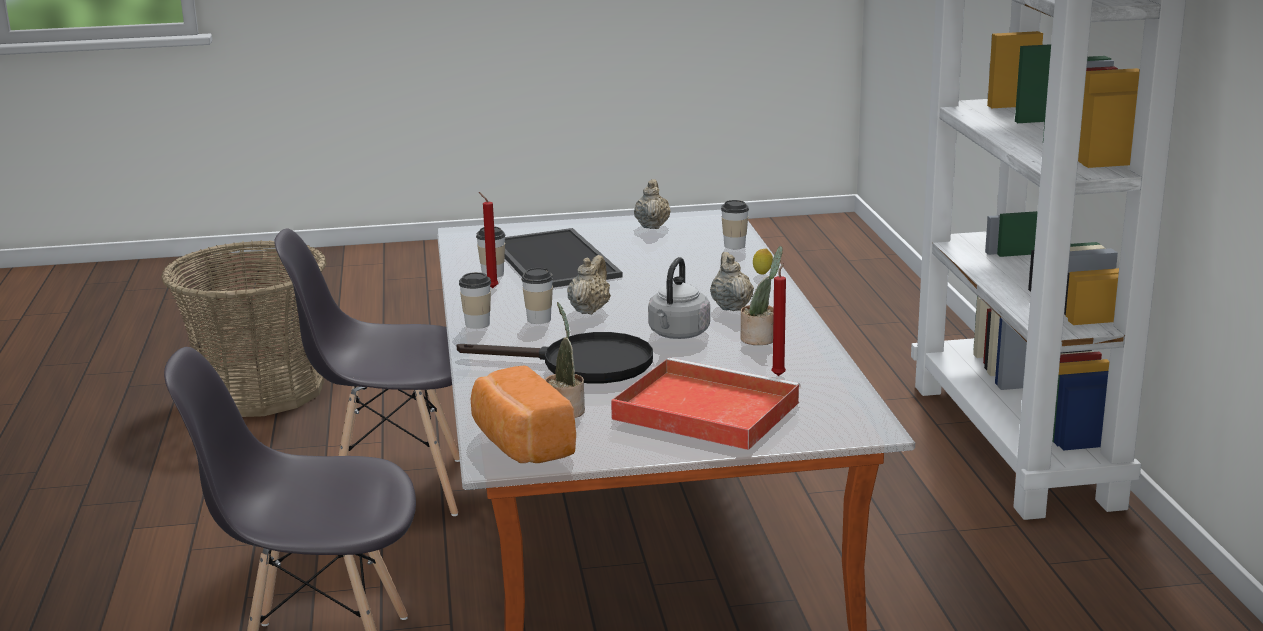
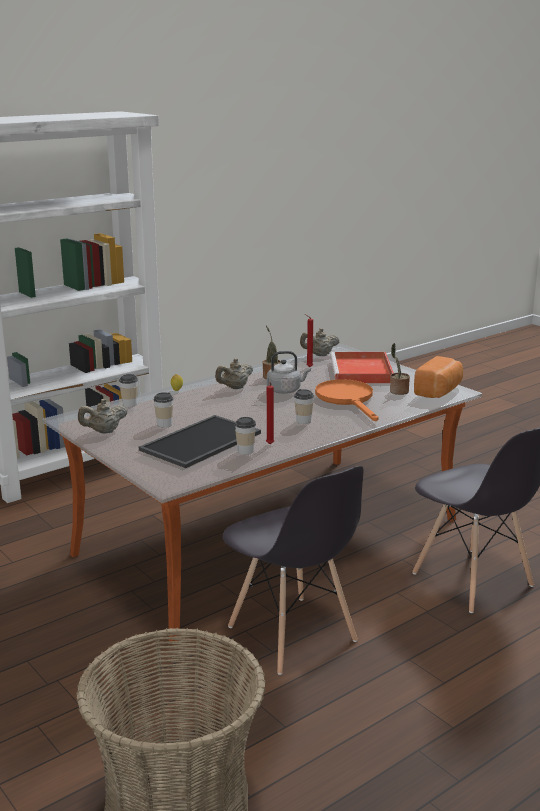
camera: 120 degrees left, 0 degrees up
(477, 324) = (329, 432): cup -> cup (164, 424)
(581, 365) = (347, 399): black frying pan -> orange frying pan
(589, 310) = (275, 414): beige teapot -> beige teapot (319, 355)

